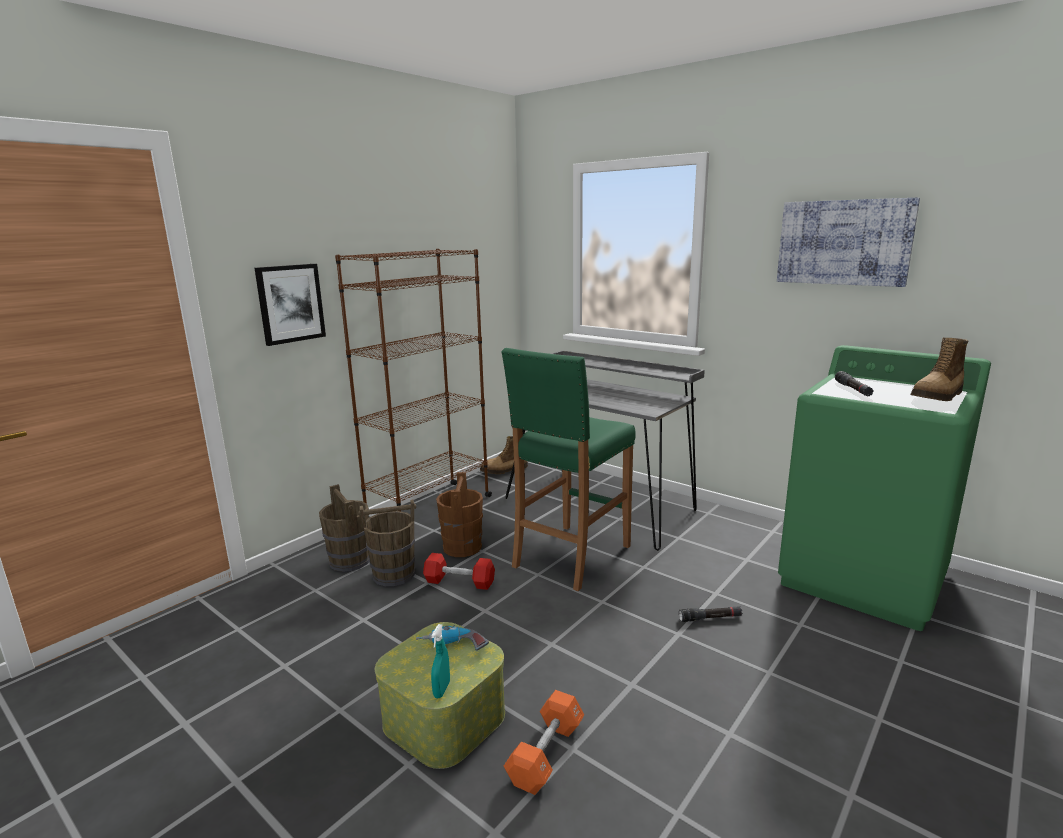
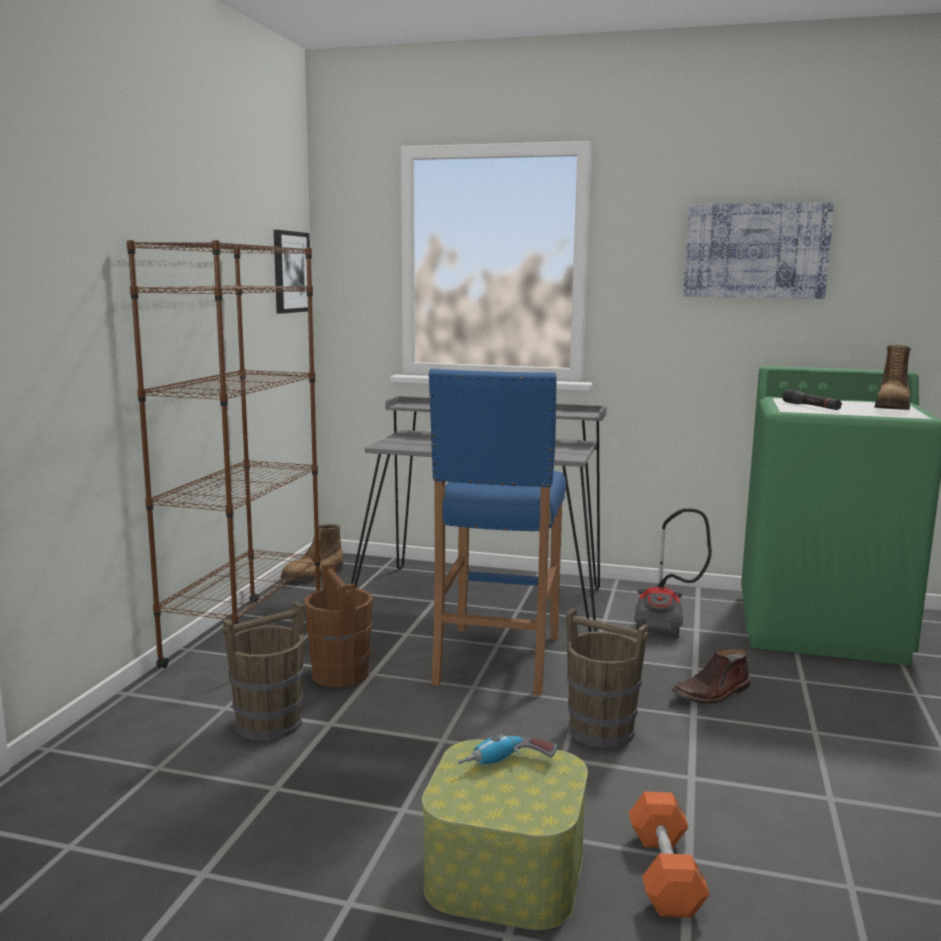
camera: 25 degrees left, 5 degrees down
(290, 303) = (71, 310): picture -> picture (290, 272)
(350, 560) = (179, 720): brown bucket -> brown bucket (600, 730)
(441, 690) = (545, 811): turquoise spray bottle -> none
(459, 582) = (376, 715): red dumbbell -> none
(570, 556) = (496, 660): green stool -> blue stool
(710, 618) = (712, 693): black flashlight -> brown boot
(725, 546) = (663, 620): none -> vacuum cleaner

